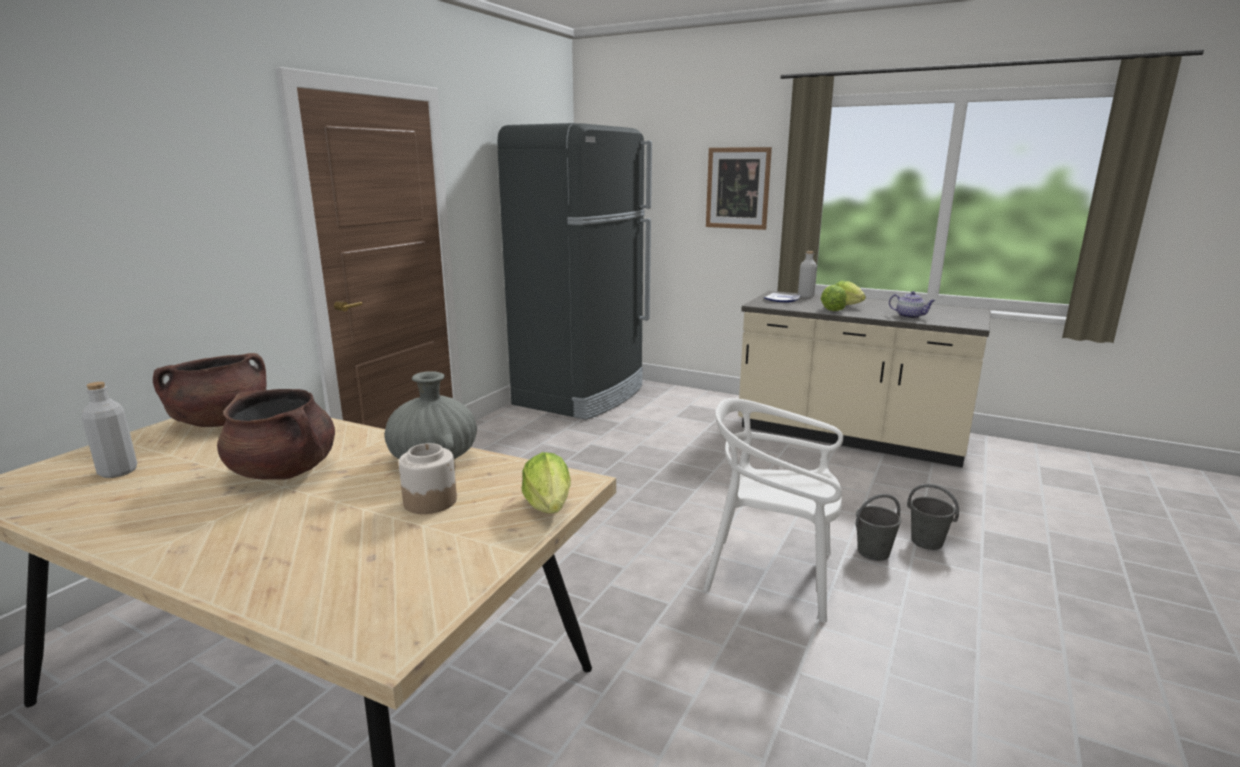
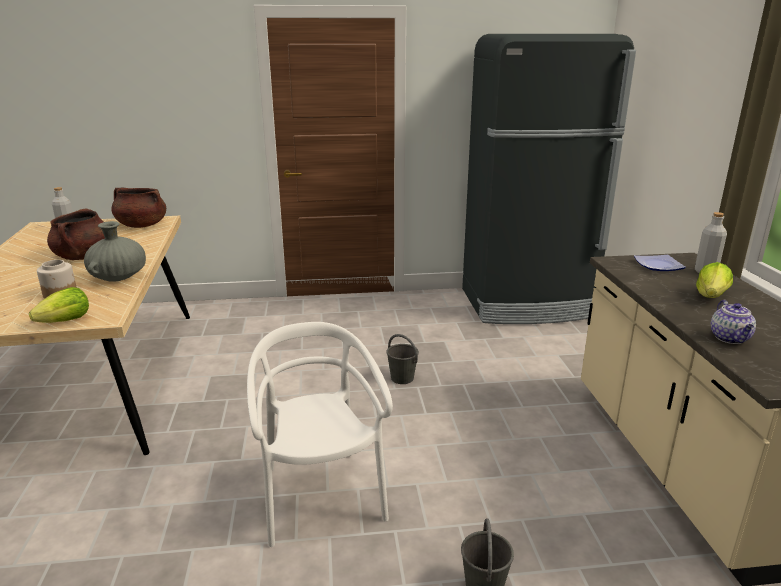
camera: 55 degrees right, 5 degrees up
(737, 188) = (713, 115): picture -> none
(831, 310) = (661, 294): lettuce -> none
(874, 552) = (420, 550): grey bucket -> grey bucket (402, 378)

